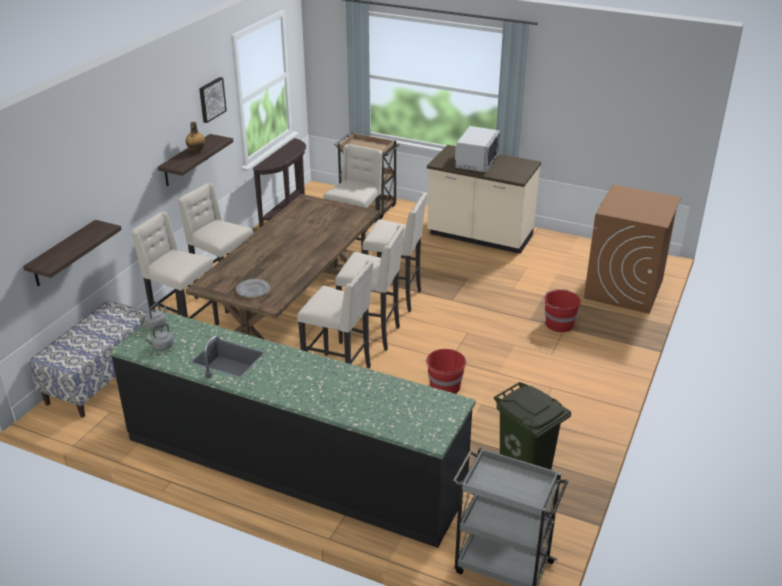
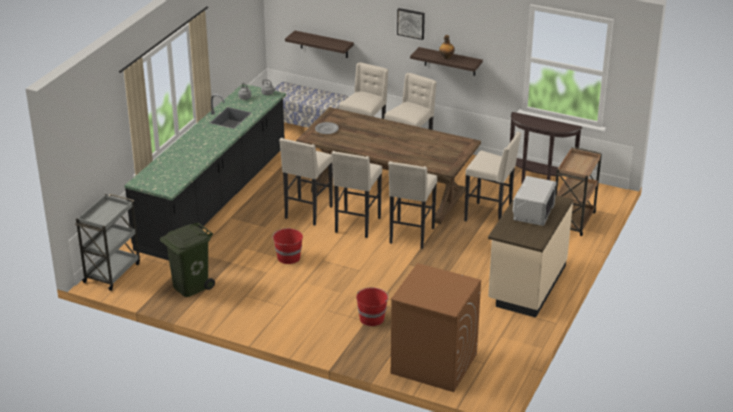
camera: 90 degrees right, 0 degrees up
(211, 99) = (490, 36): picture -> picture (411, 23)
(476, 162) = (533, 212): grey microwave -> grey microwave turned 90 degrees counterclockwise

